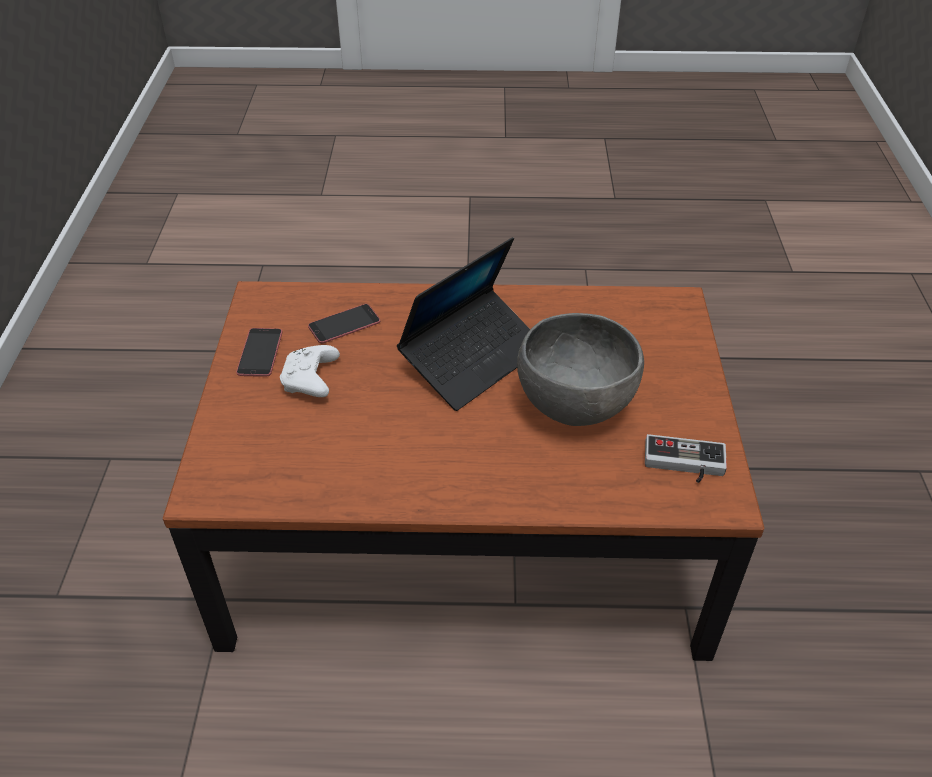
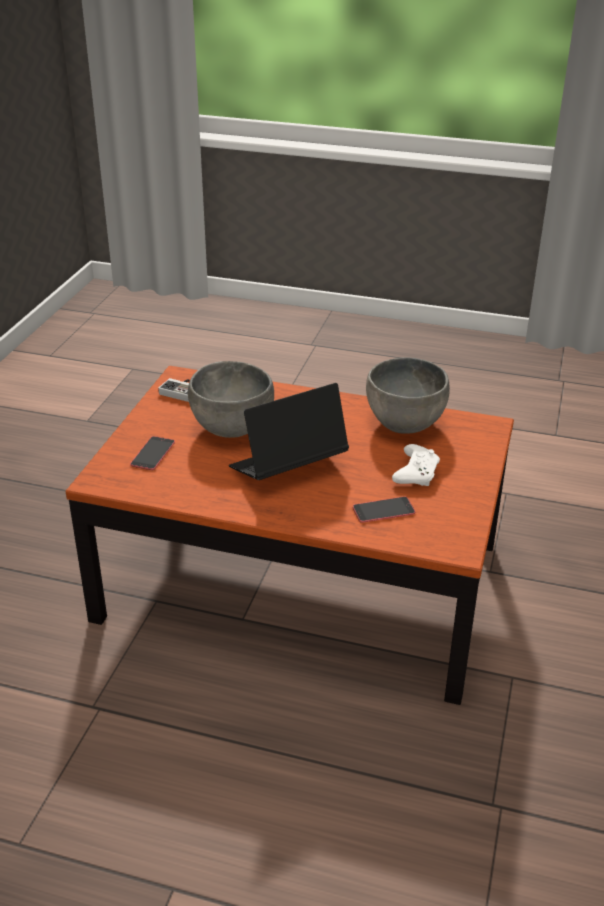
camera: 165 degrees left, 10 degrees down
(260, 352) = (456, 499): phone -> phone (153, 453)
(335, 465) = (404, 424): none -> grey bowl

